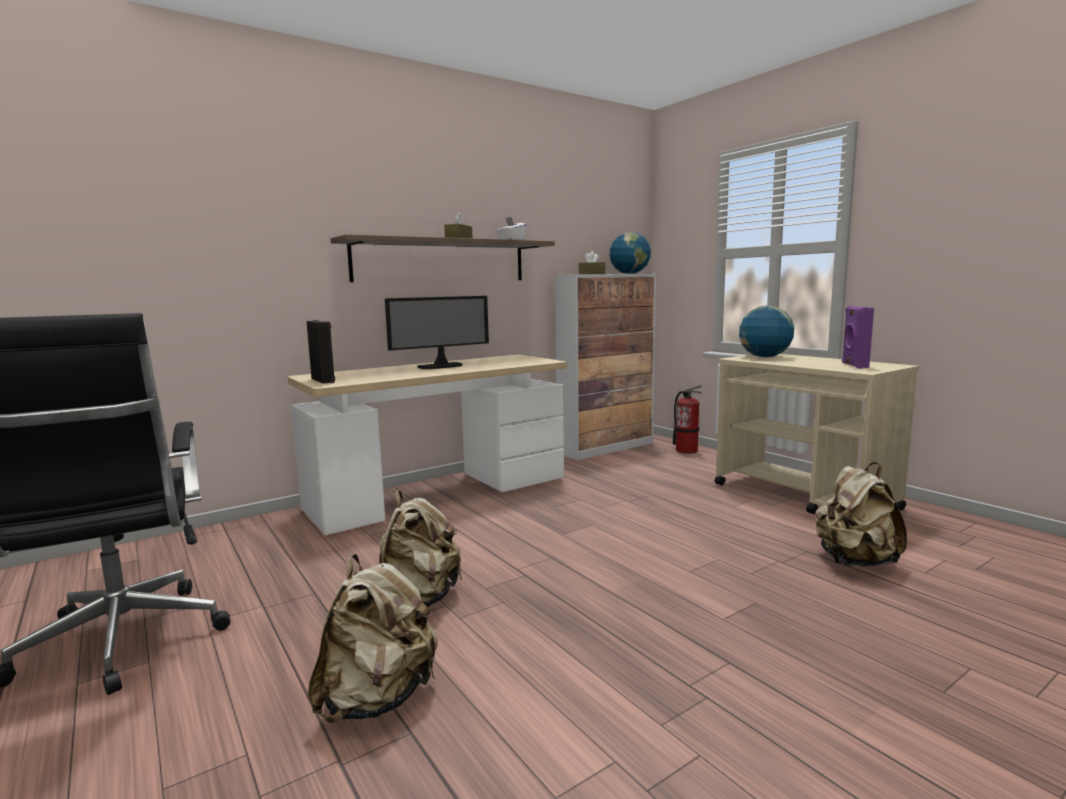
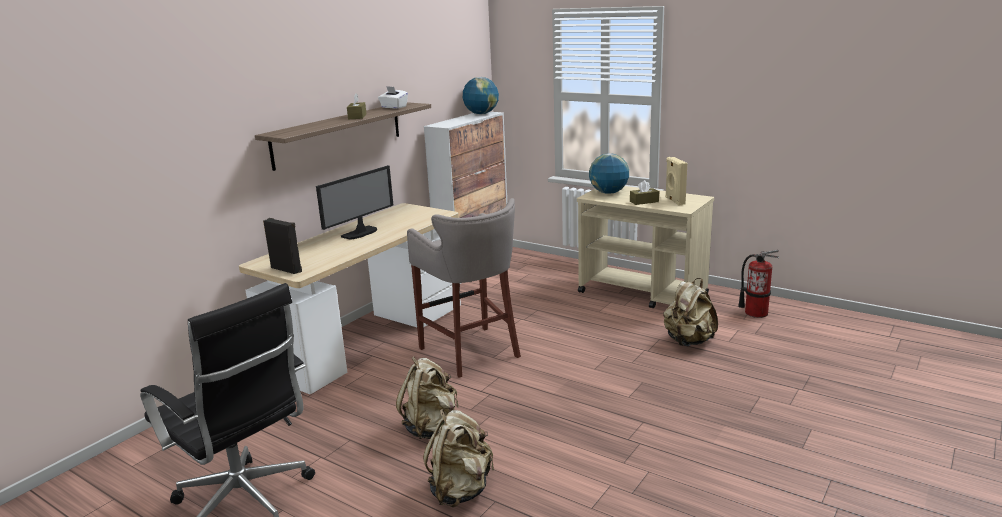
camera: 20 degrees left, 10 degrees up
(540, 525) = (472, 353): none -> grey stool
(591, 274) = (454, 121): brown tissue box -> brown tissue box (644, 201)
(686, 450) = (540, 261): fire extinguisher -> fire extinguisher (756, 313)
(853, 365) = (674, 201): purple speaker -> beige speaker

